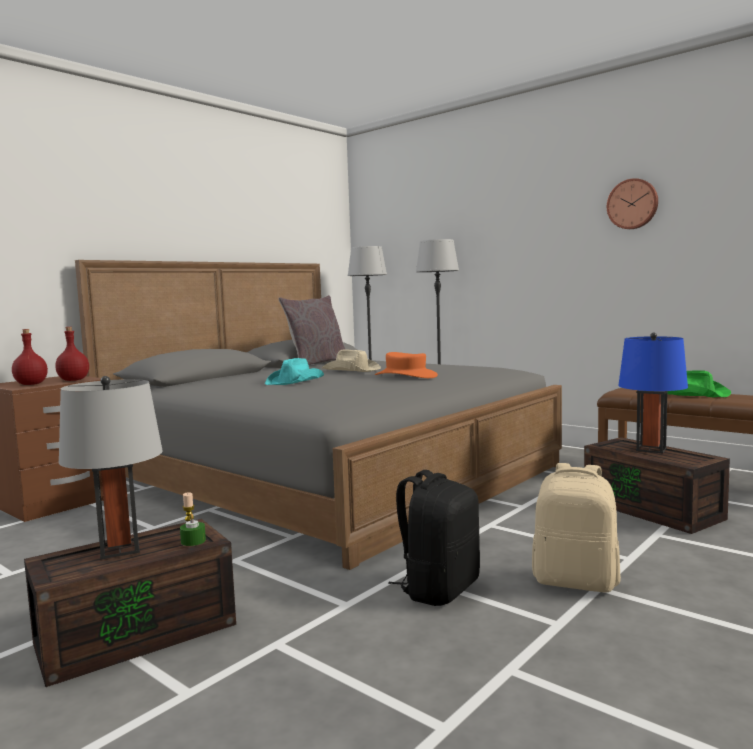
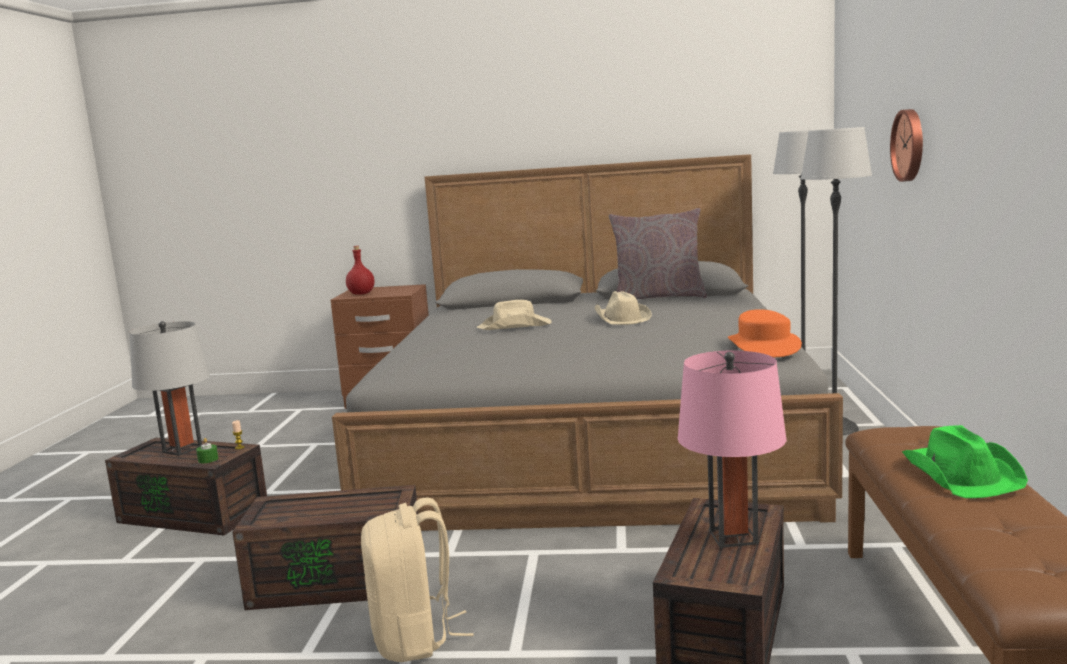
camera: 55 degrees right, 5 degrees up
(73, 380) = (391, 293): red bottle -> none
(295, 381) = (515, 326): turquoise hat -> beige hat
(406, 376) = (610, 341): orange hat -> orange hat (764, 346)
(439, 589) = (341, 581): black backpack -> brown storage box
(633, 204) = (1026, 73): wall clock -> wall clock (910, 145)
(651, 449) = (733, 537): blue table lamp -> pink table lamp

